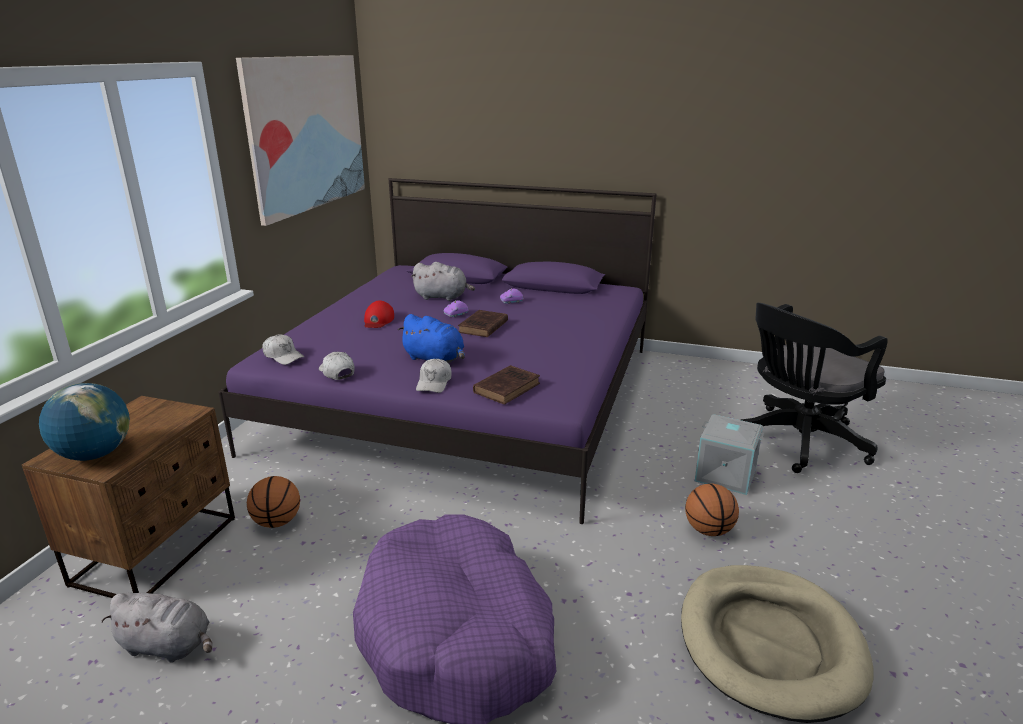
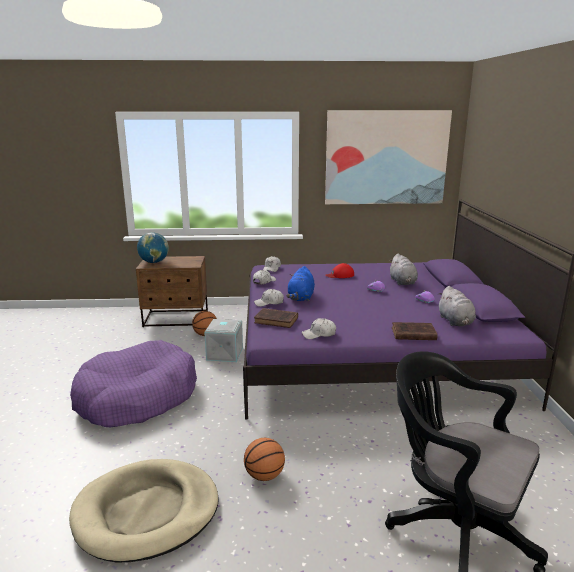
camera: 70 degrees right, 5 degrees down
(169, 646) = (122, 338): grey plush toy -> grey plush toy (455, 322)
(482, 327) = (363, 300): brown book -> brown book (412, 334)
(569, 371) = (319, 334): none -> white cap
(724, 475) = (350, 480): grey storage box -> grey storage box (224, 353)

